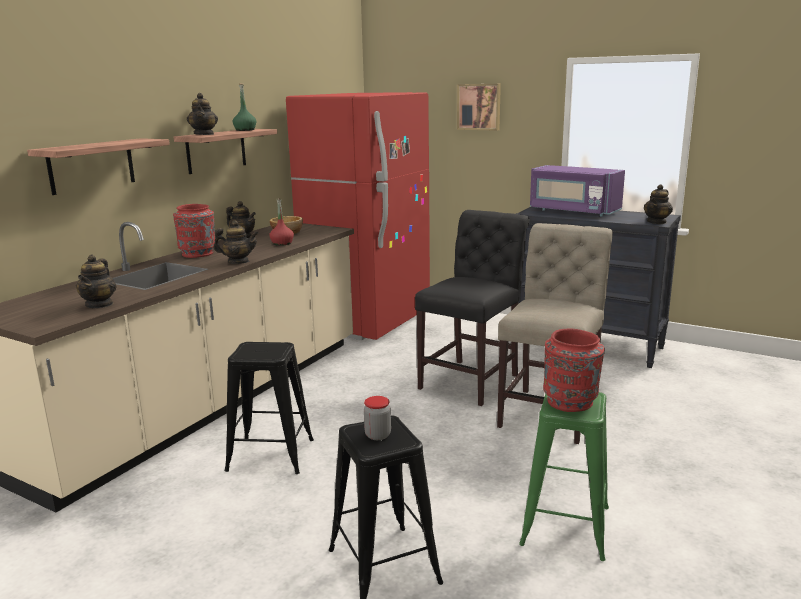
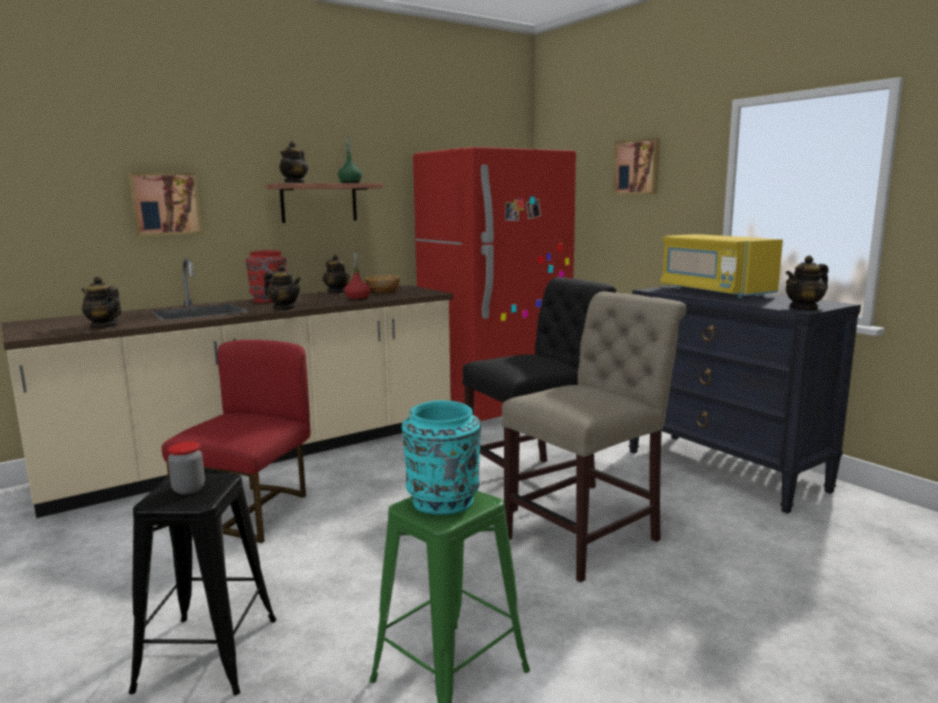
camera: 25 degrees right, 5 degrees down
(91, 166) = (165, 204): shelf -> picture
(99, 304) = (104, 326): teapot -> teapot turned 90 degrees clockwise
(270, 455) = (250, 512): black stool -> red chair
(570, 402) = (443, 502): red vase -> turquoise vase
(573, 211) = (714, 292): purple microwave -> yellow microwave

